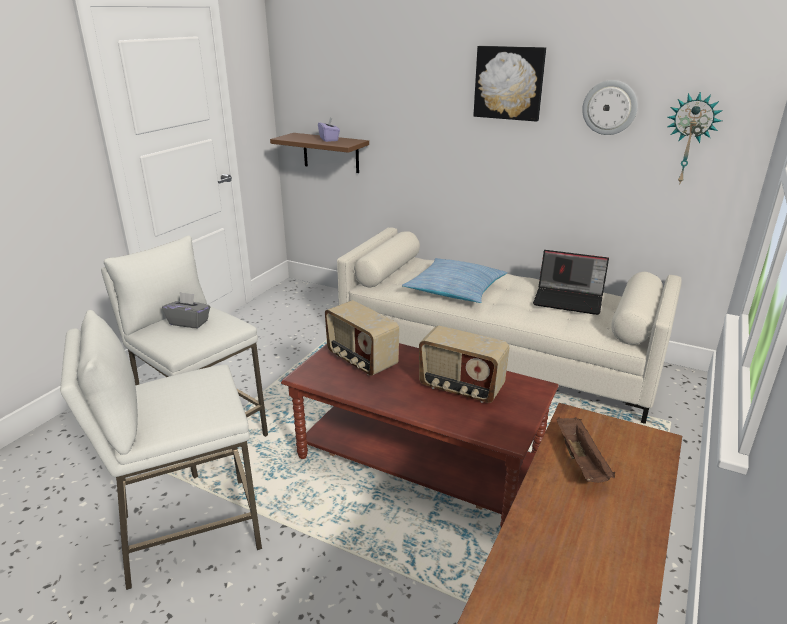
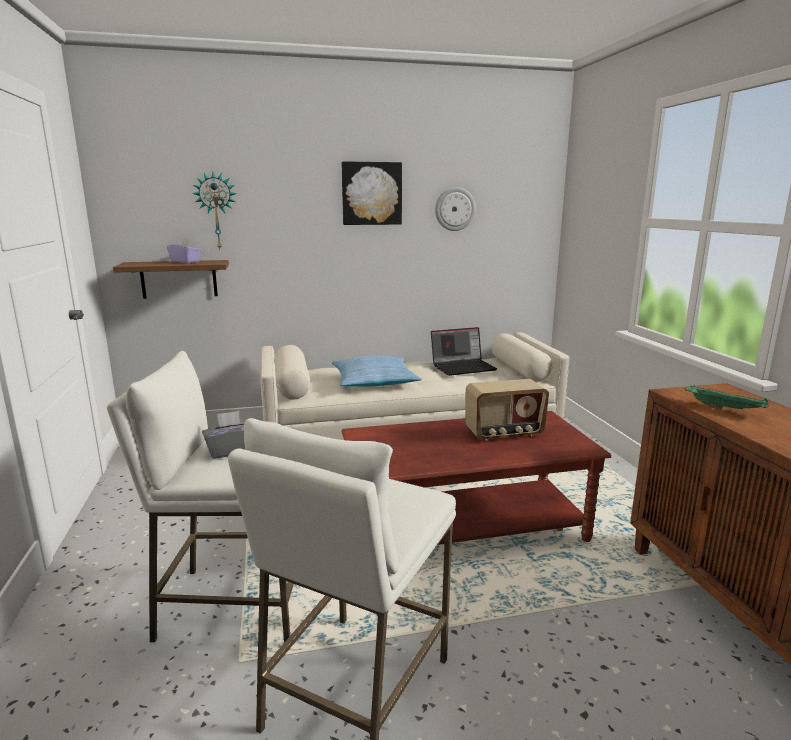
camera: 40 degrees left, 10 degrees down
(361, 360) = (400, 443): radio -> none
(581, 462) = (725, 409): brown tray -> green tray
(689, 139) = (512, 228): wall clock -> wall clock (216, 211)

